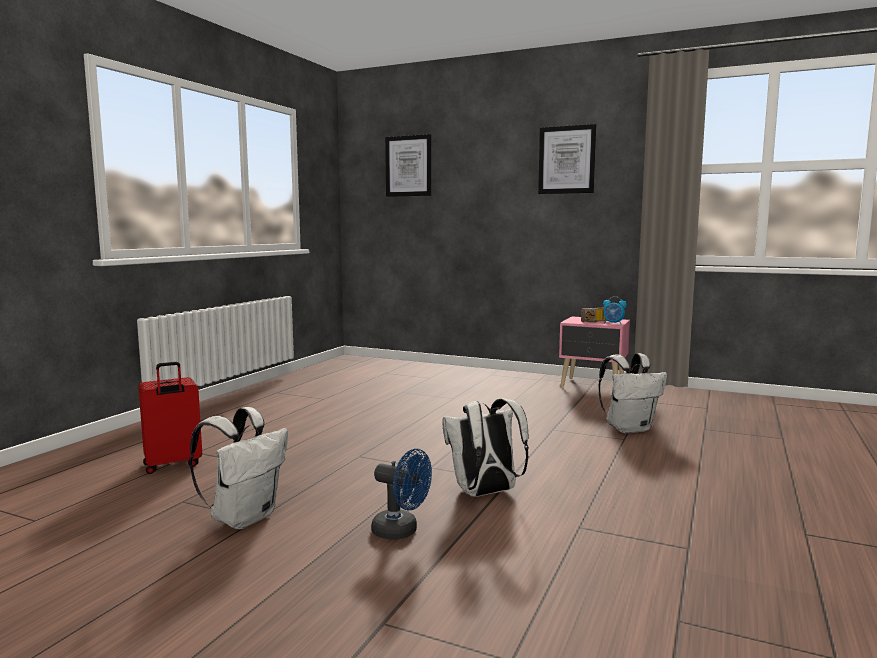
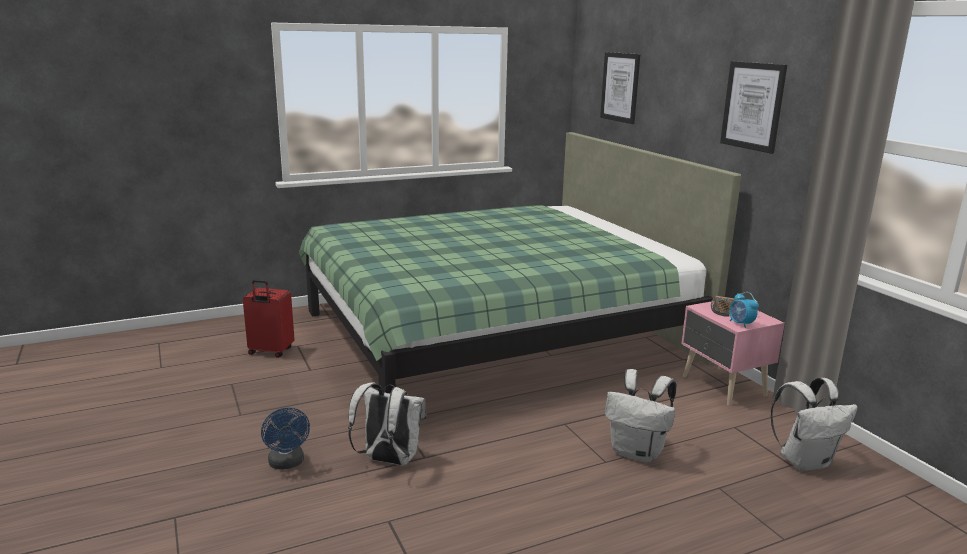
camera: 40 degrees right, 10 degrees up
(244, 517) = (237, 410): white backpack -> white backpack (805, 461)
(382, 399) = (494, 335): none -> green bed

